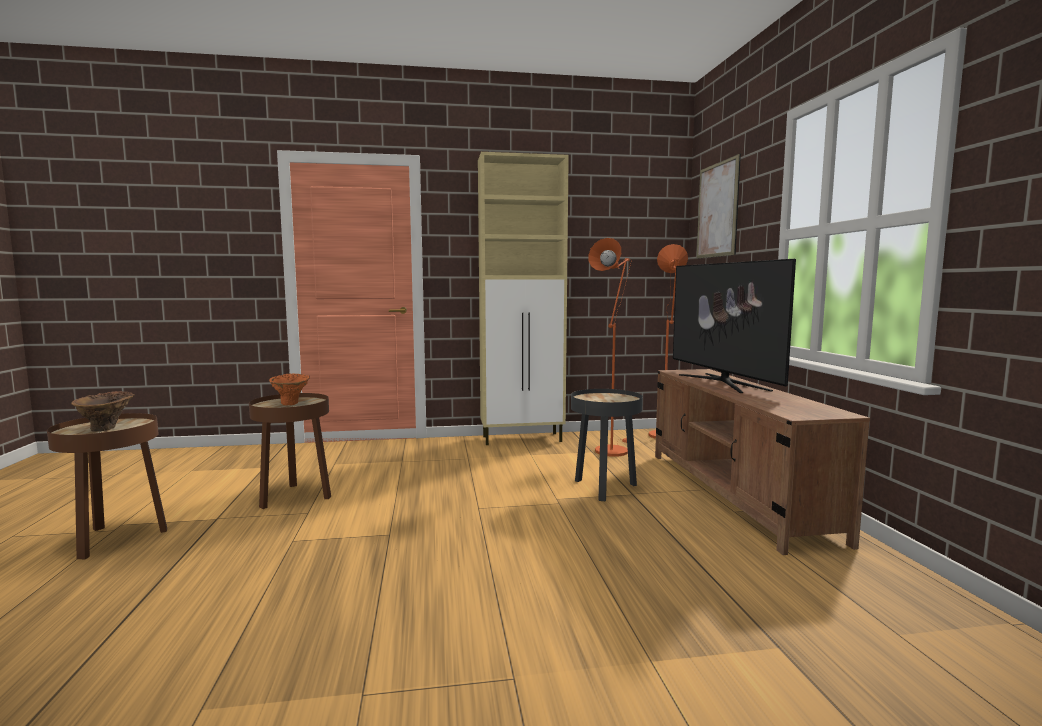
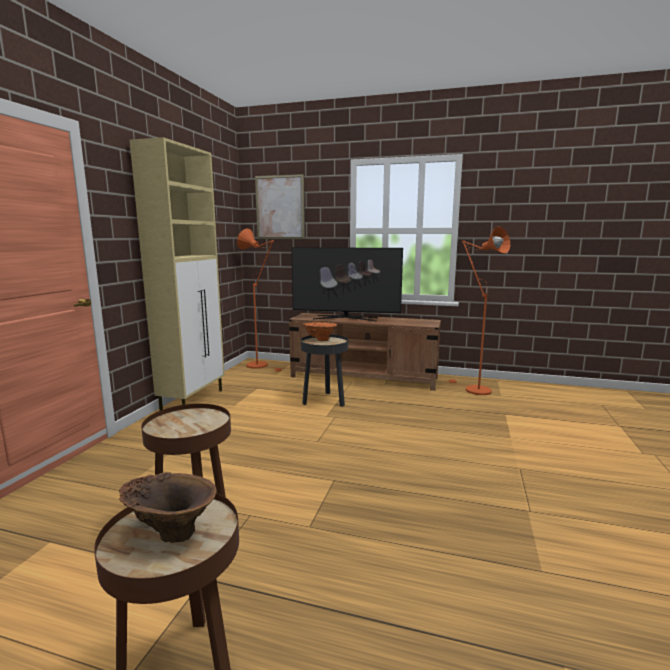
camera: 65 degrees left, 5 degrees up
(291, 403) = (183, 422): orange vase -> orange vase (320, 340)
(612, 449) = (261, 382): orange floor lamp -> orange floor lamp (473, 389)

